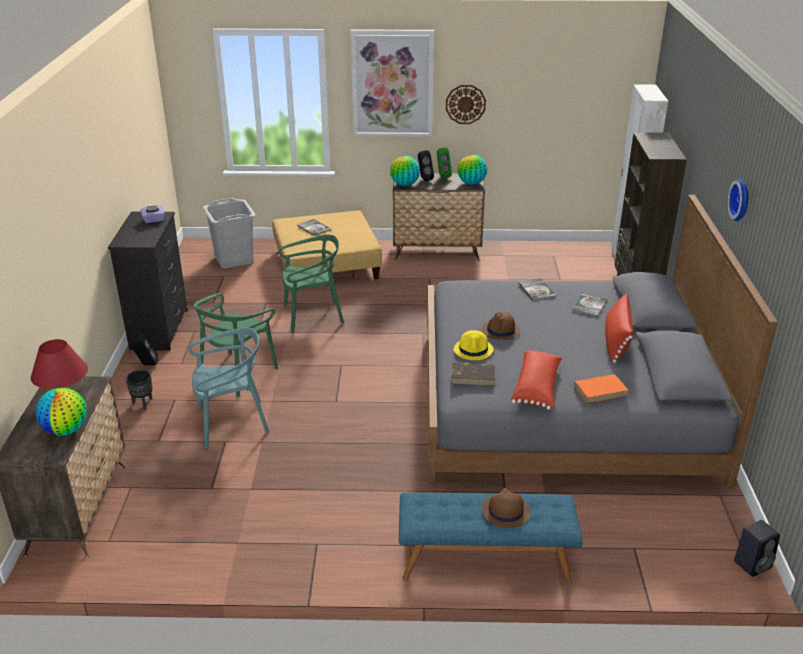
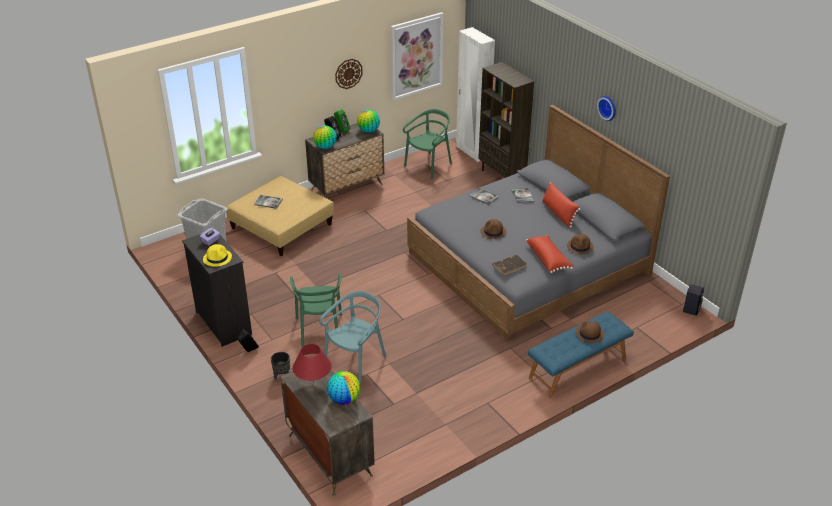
camera: 35 degrees left, 5 degrees up
(312, 315) = (319, 269): green chair -> green chair (428, 165)
(392, 84) = (297, 73): picture -> picture (416, 56)
(473, 350) = (492, 250): yellow hat -> yellow hat (217, 258)
(600, 390) = (580, 247): orange book -> brown hat

